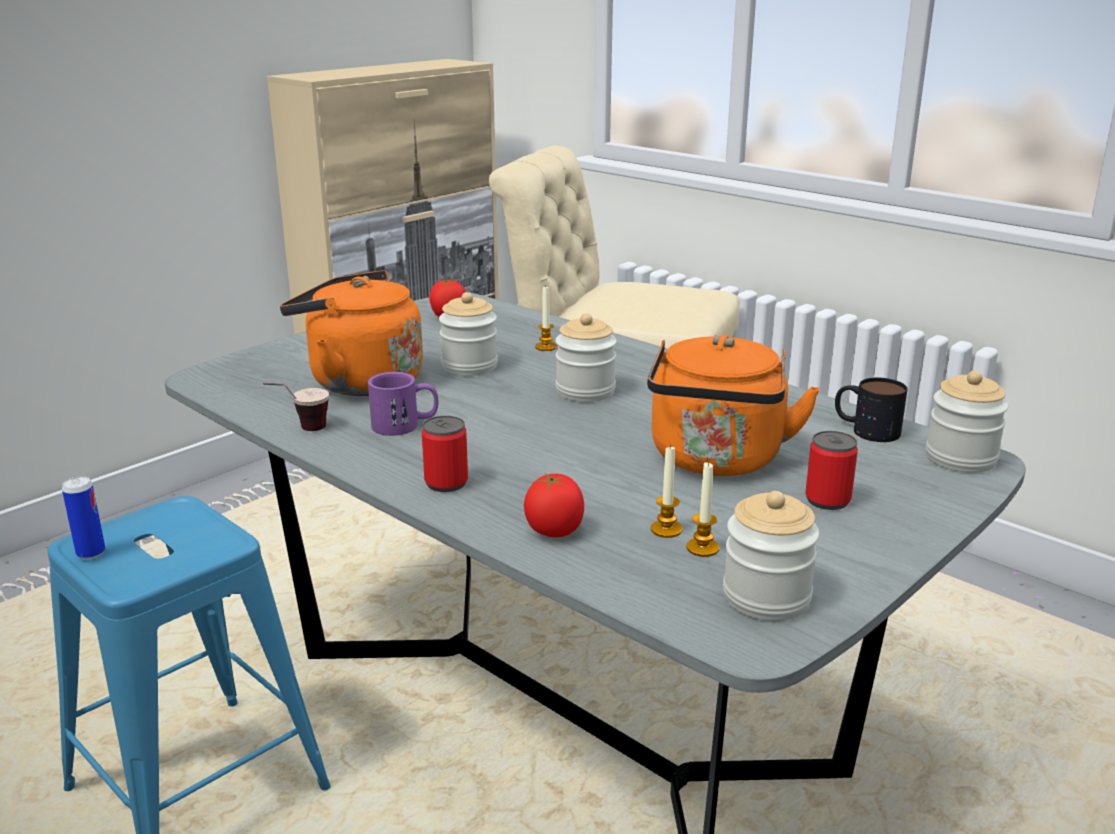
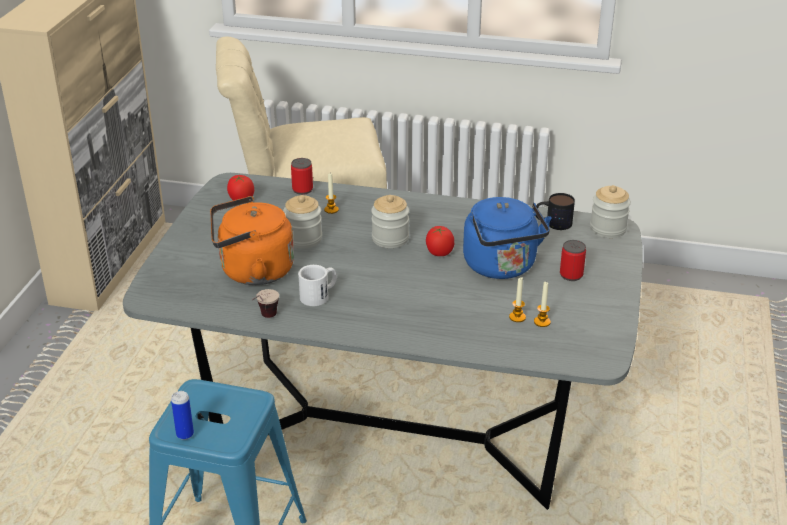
camera: 30 degrees left, 10 degrees up
(405, 425) = (319, 295): purple mug -> white mug
(446, 483) = (386, 326): can -> can (302, 190)
(554, 531) = (468, 336): tomato -> tomato (439, 253)
(716, 461) = (502, 267): orange kettle -> blue kettle
(766, 597) = (589, 338): jar -> none

